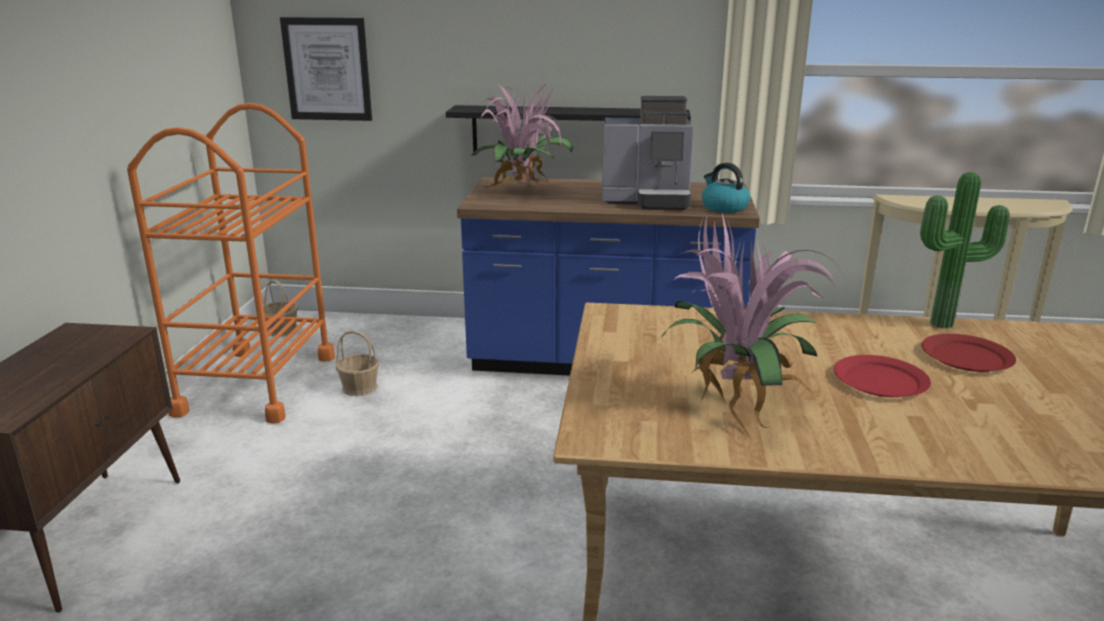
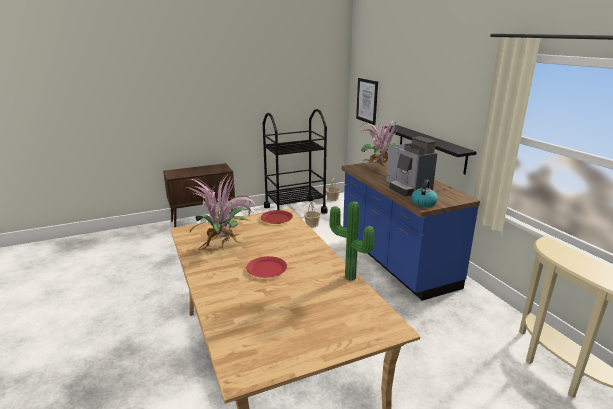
camera: 60 degrees right, 0 degrees up
(257, 384) = (295, 209): orange cart -> black cart
(967, 357) = (312, 286): red plate -> red plate (276, 218)

